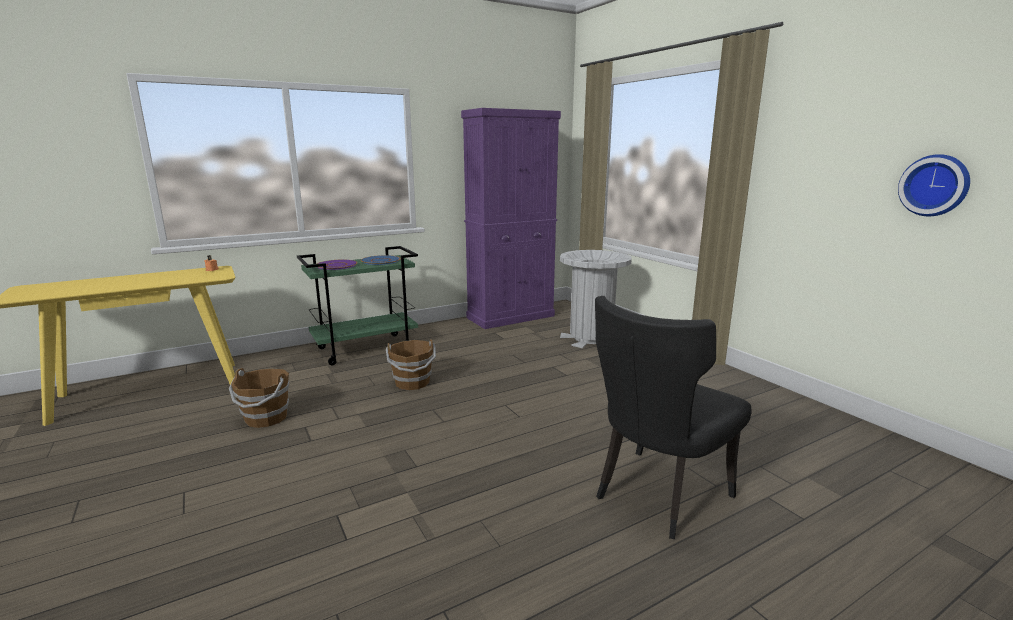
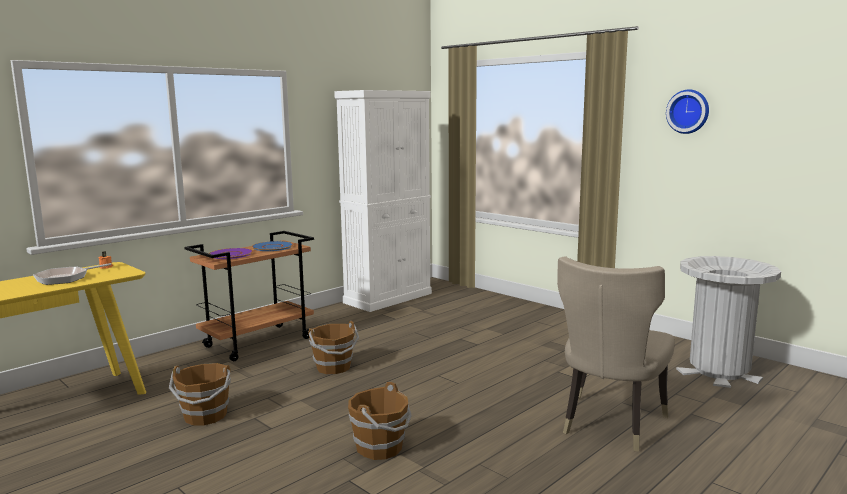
camera: 15 degrees left, 5 degrees down
(165, 278) = (65, 278): none -> frying pan
(366, 349) = (258, 342): green cart -> brown cart
(394, 481) = (381, 448): none -> brown bucket
(511, 317) = (388, 298): purple cabinet -> white cabinet
(591, 338) = (480, 310): grey trash can -> grey trash can (719, 371)
(656, 495) = (609, 425): black chair -> beige chair
(935, 185) = (767, 157): wall clock -> wall clock (688, 111)

